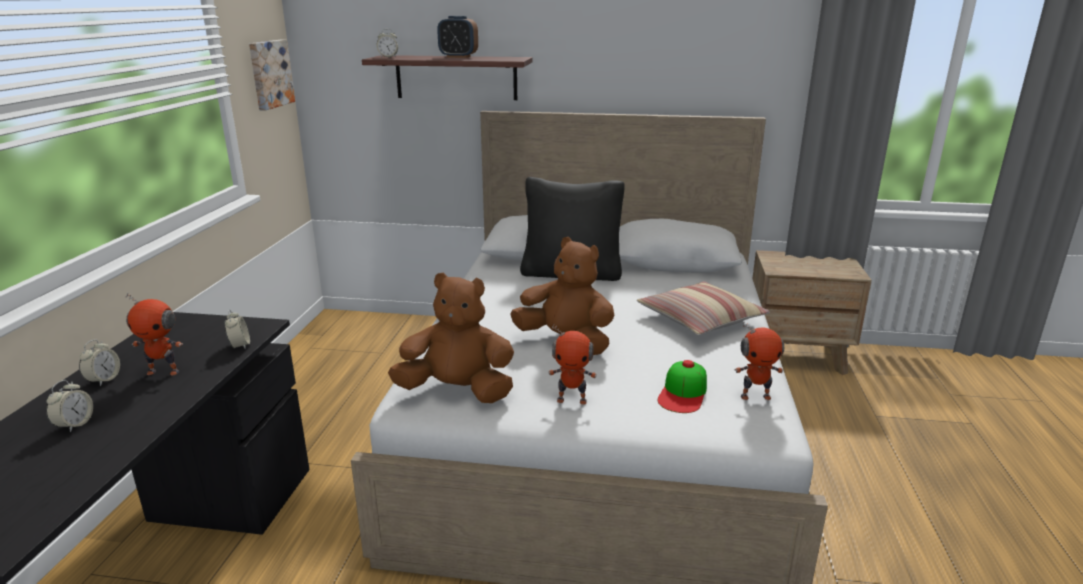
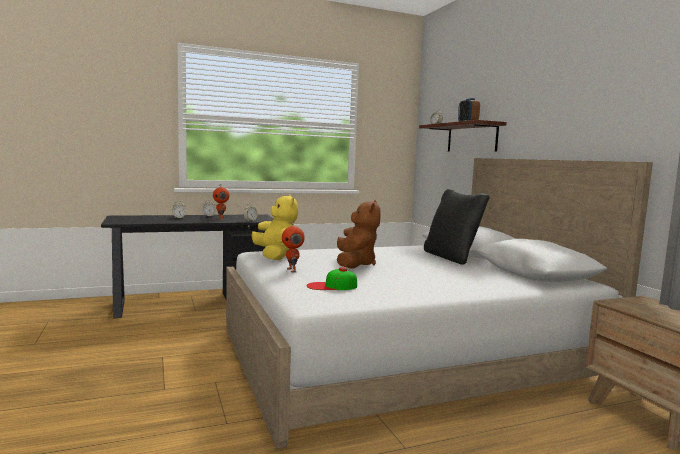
camera: 60 degrees right, 15 degrees down
(269, 74) = (393, 136): picture -> none
(457, 391) = (275, 256): brown plush toy -> yellow plush toy
(700, 319) = (445, 283): pillow -> none
(755, 396) = (353, 299): toy robot -> none

